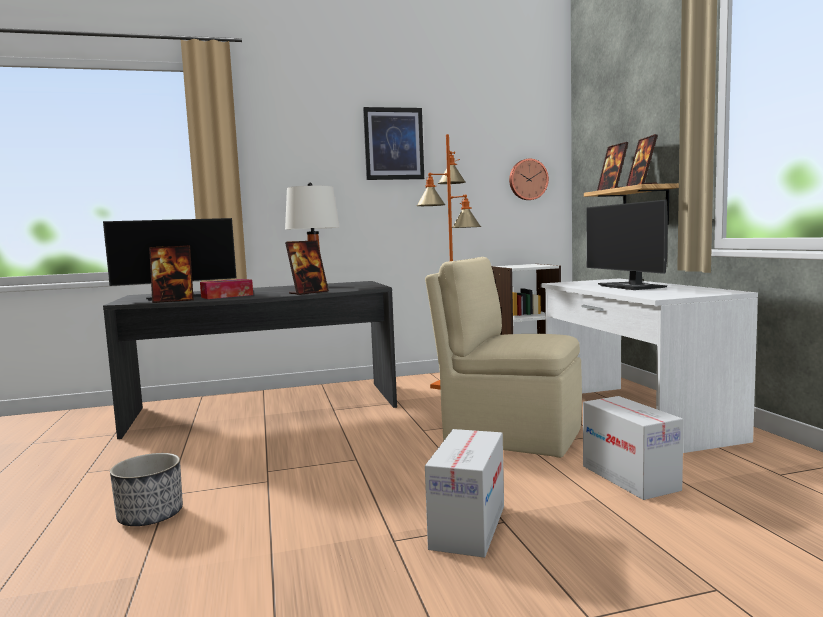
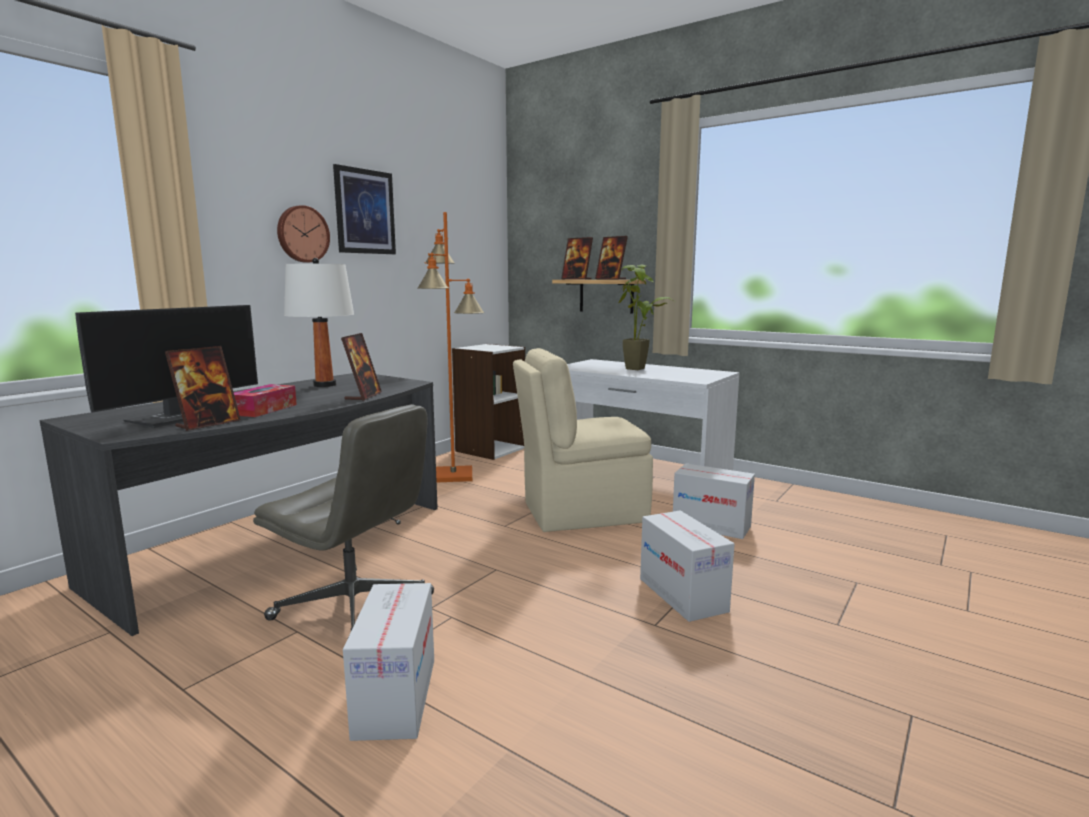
camera: 40 degrees left, 5 degrees up
(150, 516) = (395, 697): planter -> cardboard box
(229, 457) = (354, 607): none -> grey office chair
(527, 179) = (478, 259): wall clock -> wall clock (302, 234)
(632, 287) = (641, 370): monitor -> potted plant

